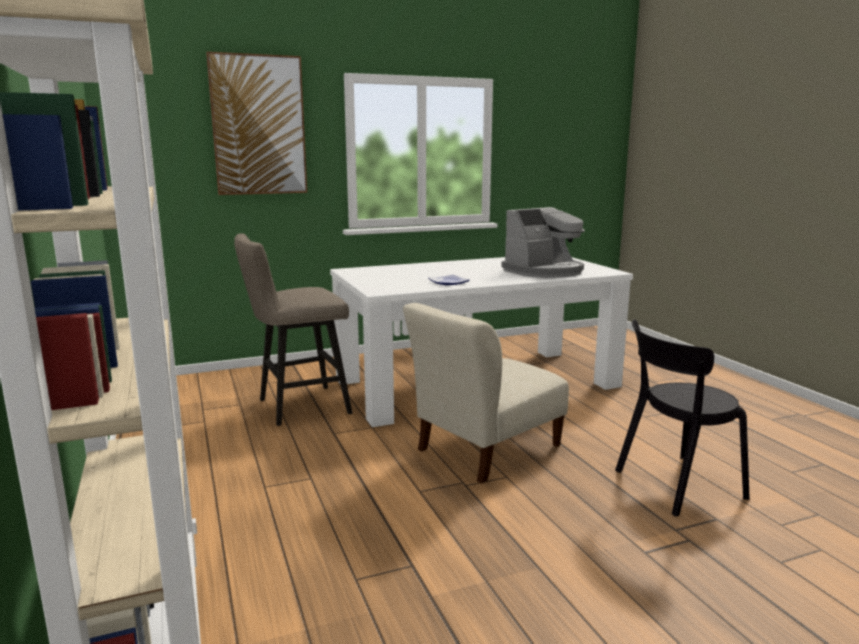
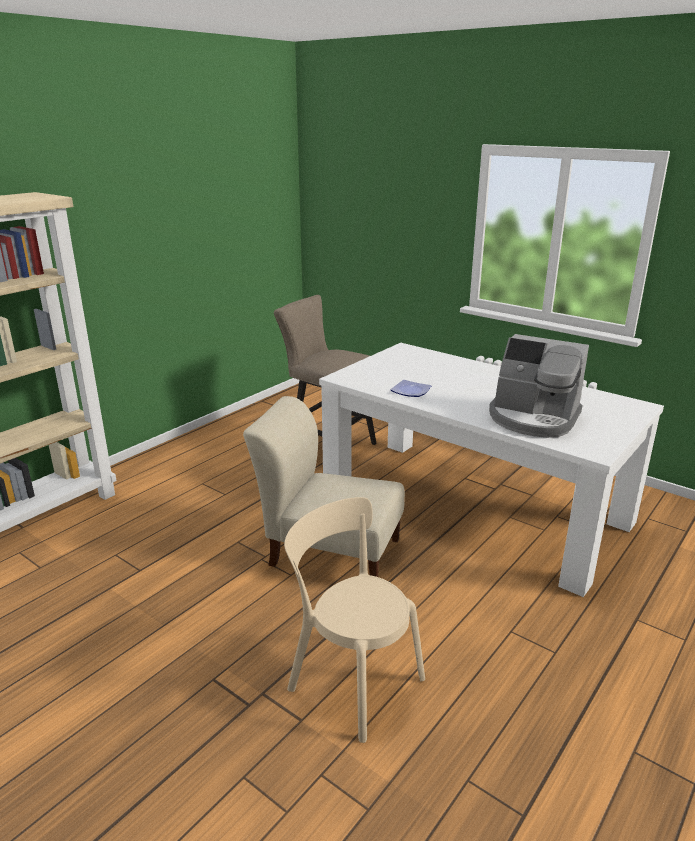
camera: 60 degrees right, 10 degrees up
(258, 125) = (403, 195): picture -> none
(674, 485) = (352, 680): black chair -> beige chair

